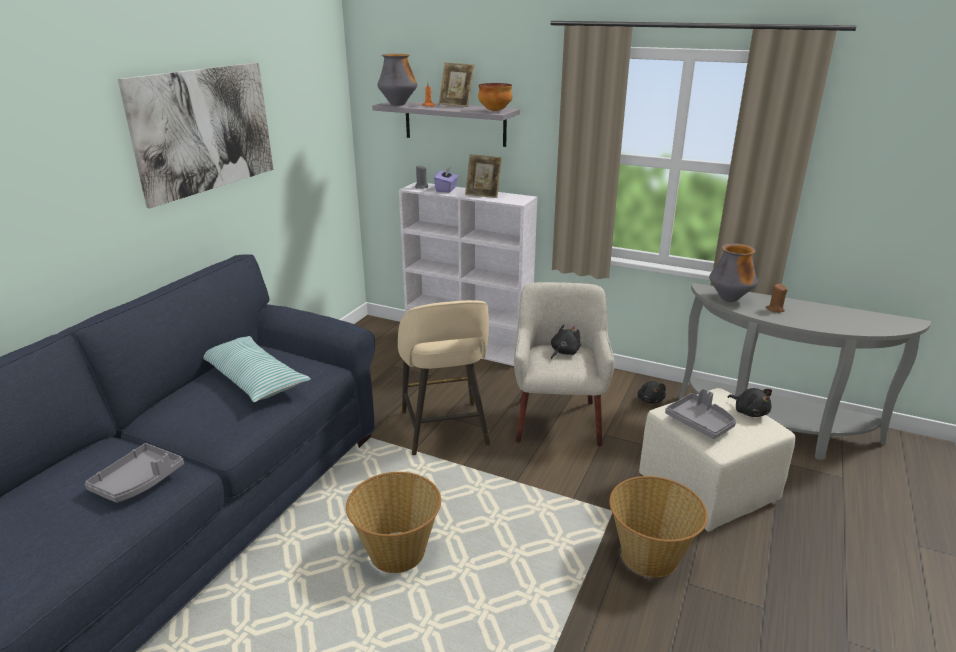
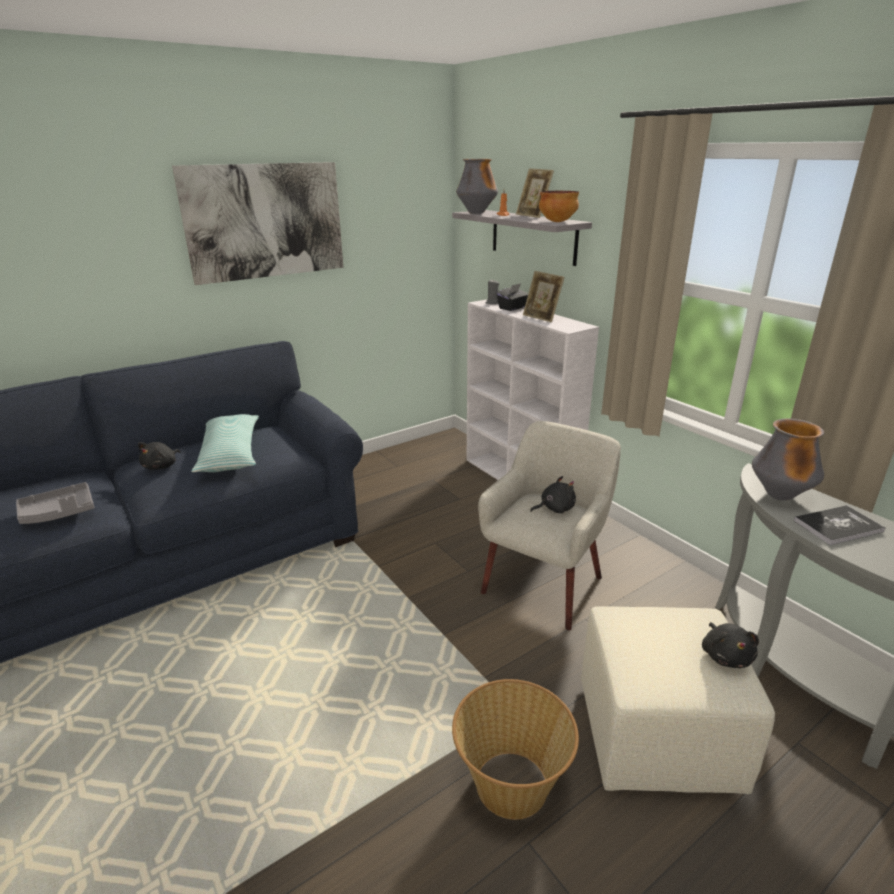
camera: 30 degrees right, 0 degrees up
(397, 551) = (275, 658): basket -> none
(445, 430) = (423, 556): beige stool -> none
(446, 189) = (513, 308): purple tissue box -> black tissue box
(650, 400) = (676, 597): black plush toy -> black plush toy (161, 466)
(700, 422) = (639, 644): grey tray -> none
(775, 309) = (838, 526): brown candle -> book

